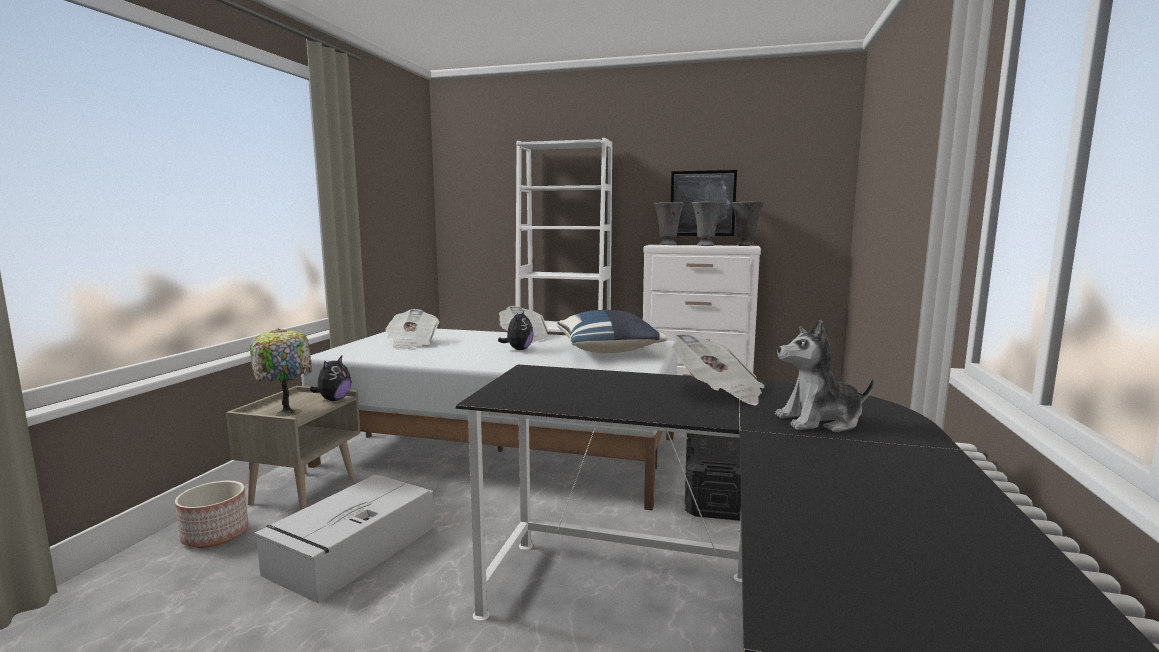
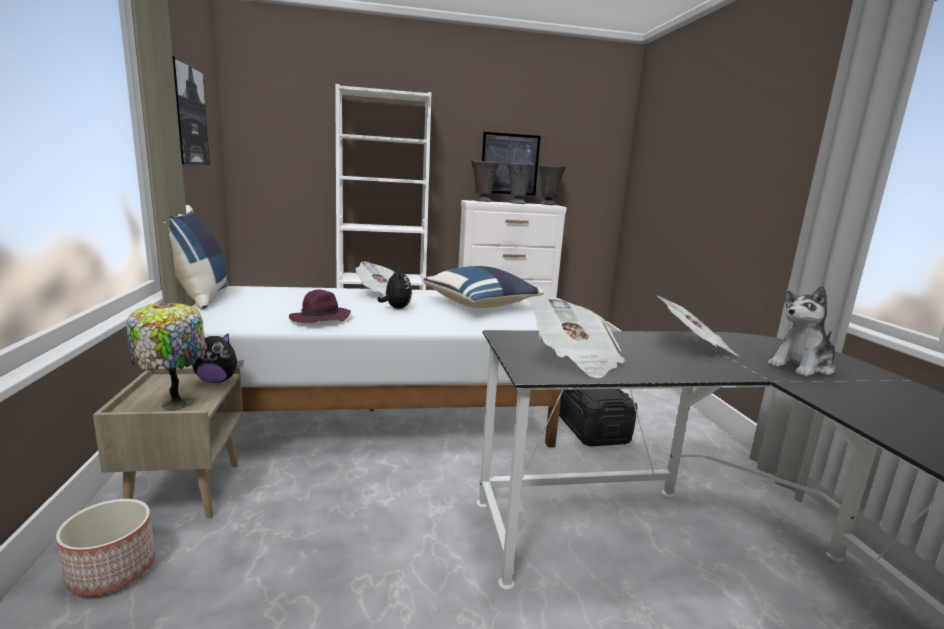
camera: 25 degrees left, 5 degrees up
(334, 400) = (217, 380): plush toy -> plush toy turned 90 degrees clockwise
(351, 551) = (312, 549): grey storage box -> none
(370, 334) = (199, 297): none -> blue pillow
(384, 181) = (186, 115): none -> picture
(411, 344) = (270, 307): newspaper -> newspaper (576, 360)
(436, 355) = (320, 319): none -> purple hat

